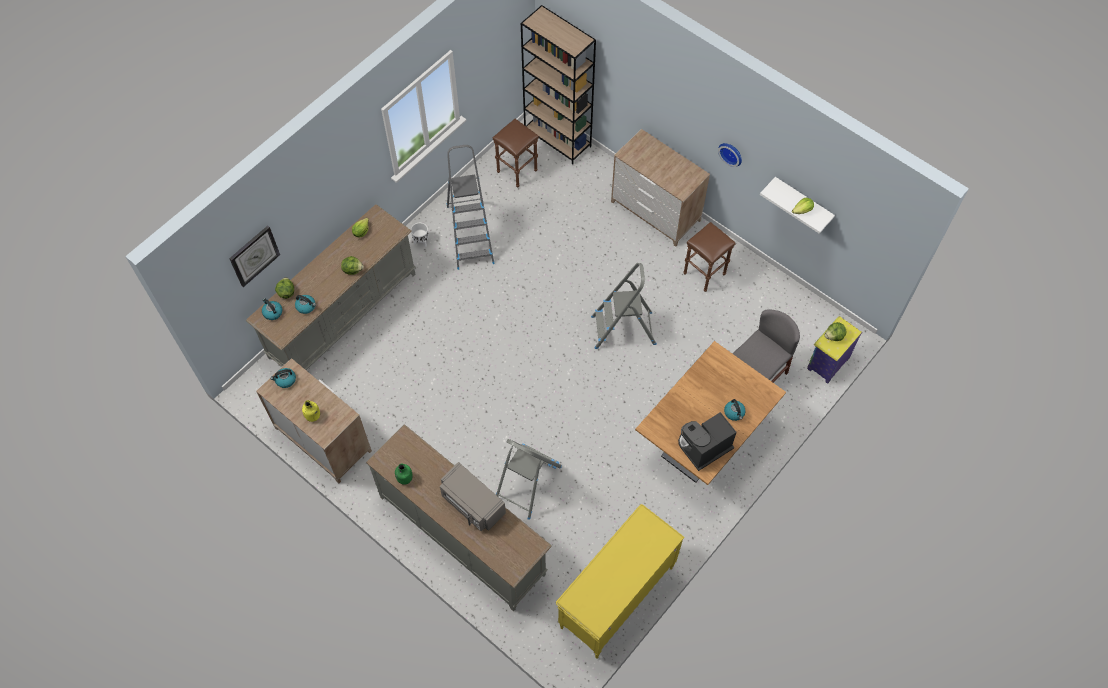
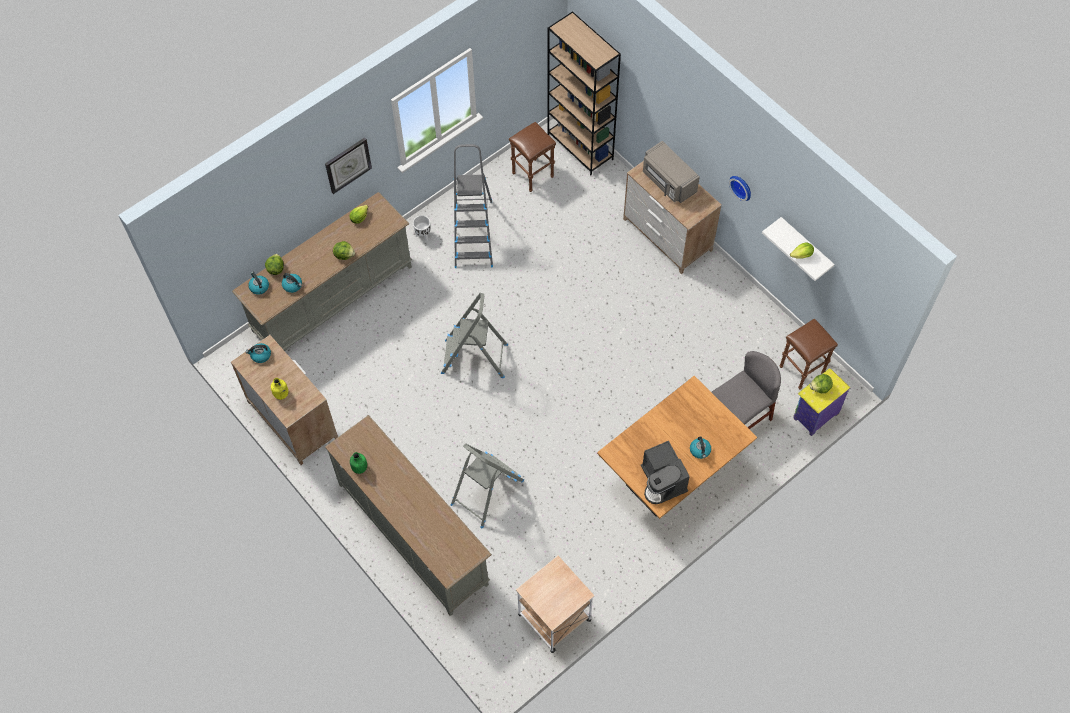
camera: 10 degrees right, 0 degrees up
(254, 255) = (246, 229): wall clock -> wall clock (348, 165)
(472, 504) = (421, 502): grey microwave -> grey microwave (668, 182)
(615, 598) = (553, 618): yellow dresser -> beige cart
(622, 330) = (610, 352): grey step ladder -> grey step ladder (473, 358)
(703, 273) = (704, 305): brown stool -> brown stool (800, 369)
(704, 448) = (662, 481): coffee machine -> coffee machine turned 90 degrees counterclockwise

